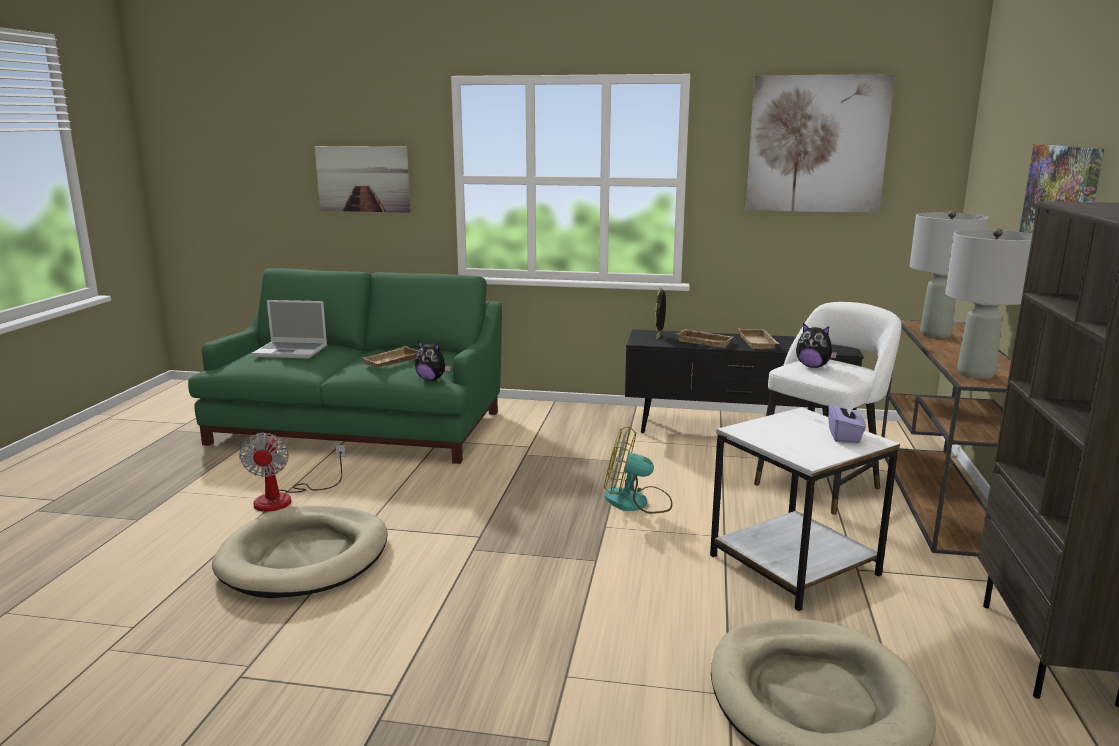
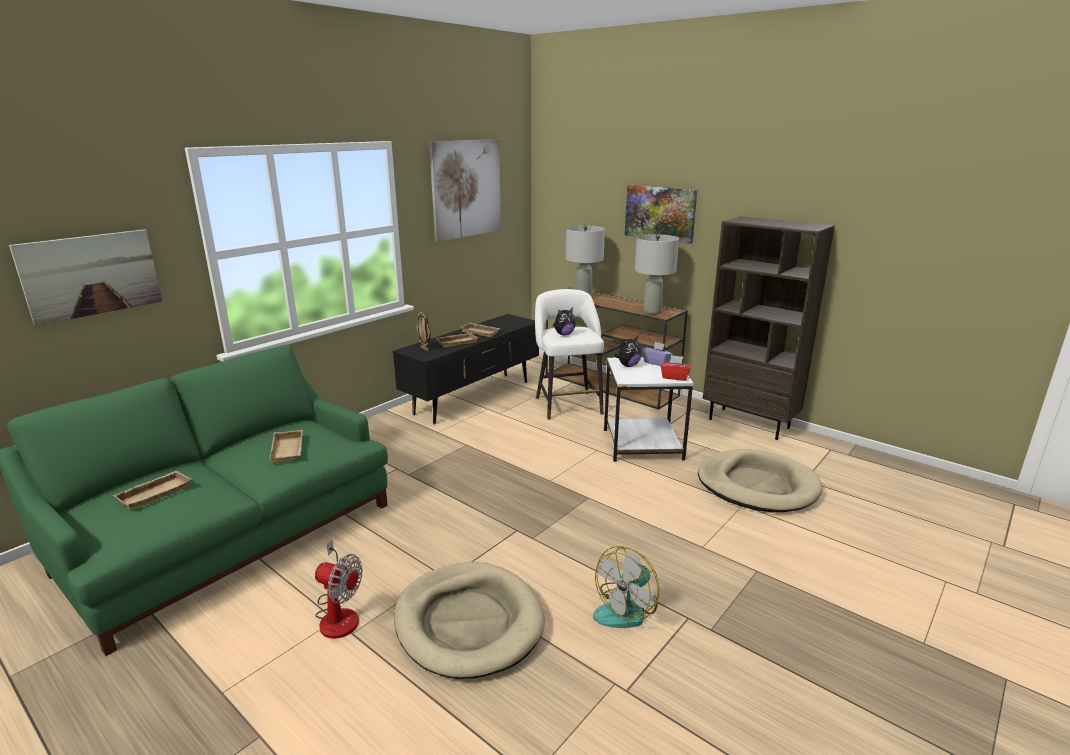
camera: 60 degrees left, 5 degrees up
(292, 351) = (155, 493): laptop -> beige tray
(431, 379) = (350, 446): plush toy -> plush toy (628, 365)
(636, 502) = (529, 460): fan -> fan (627, 609)
(809, 455) = (674, 377): none -> red tissue box

